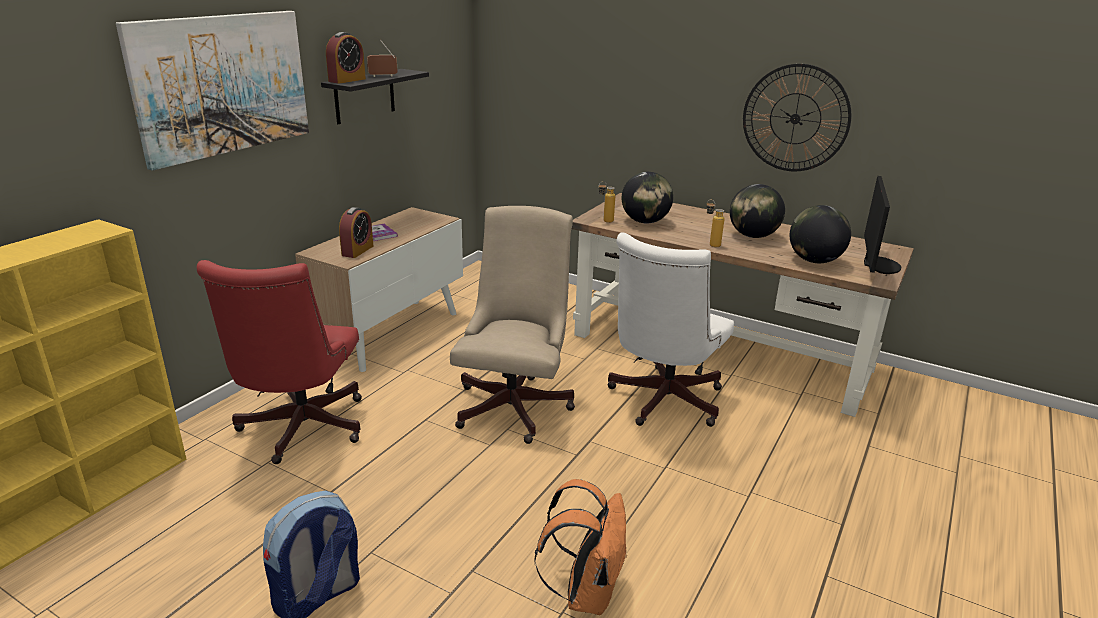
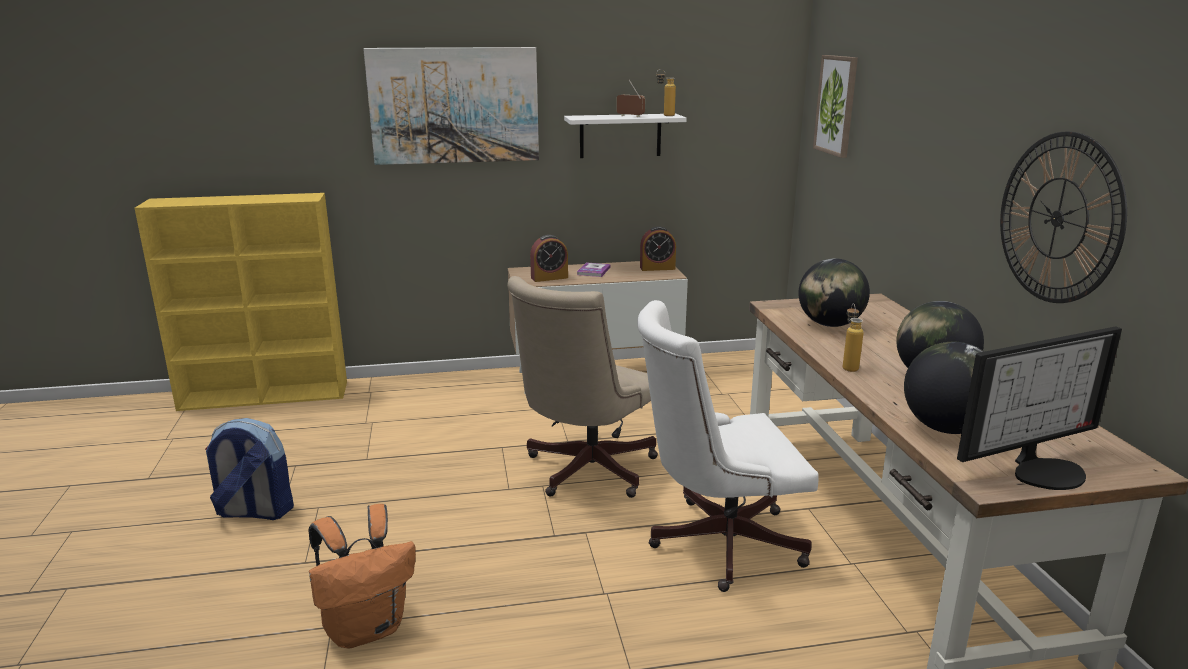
camera: 50 degrees right, 5 degrees down
(299, 430) = (420, 413): red office chair -> none
(347, 80) = (588, 116): alarm clock -> alarm clock (657, 268)
(364, 96) = (620, 135): black shelf -> white shelf
(515, 404) = (584, 471): beige office chair -> beige office chair turned 150 degrees clockwise
(529, 50) = (836, 105): none -> picture
(604, 221) = (784, 311): bottle -> bottle (664, 115)

